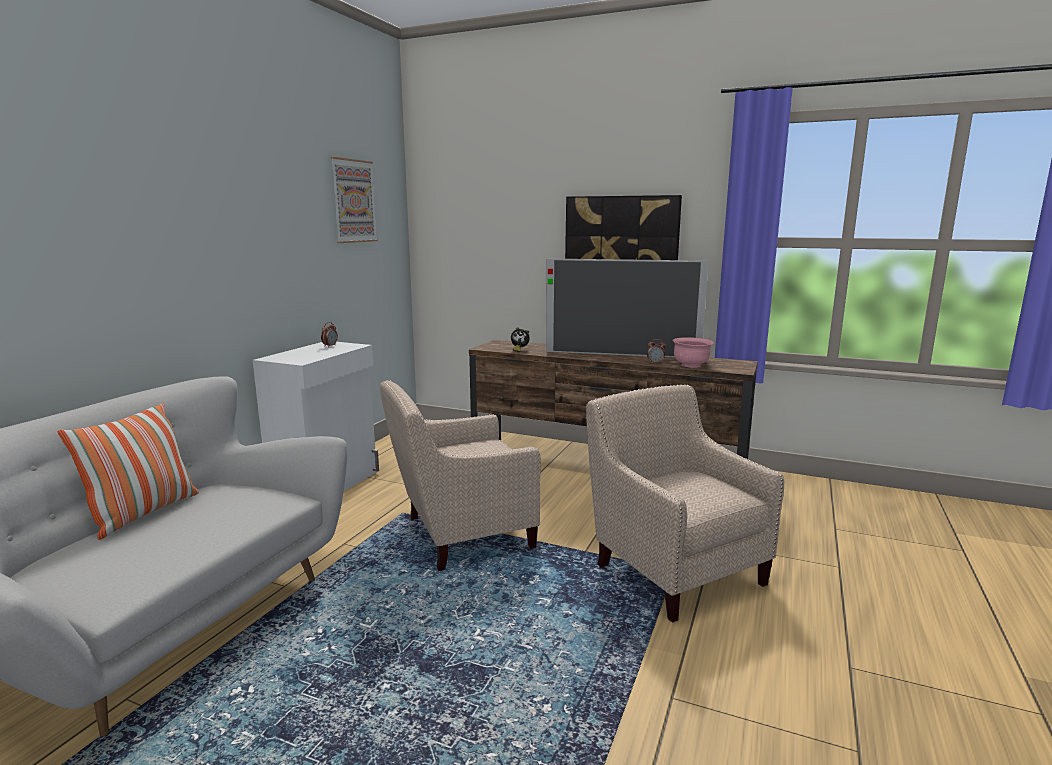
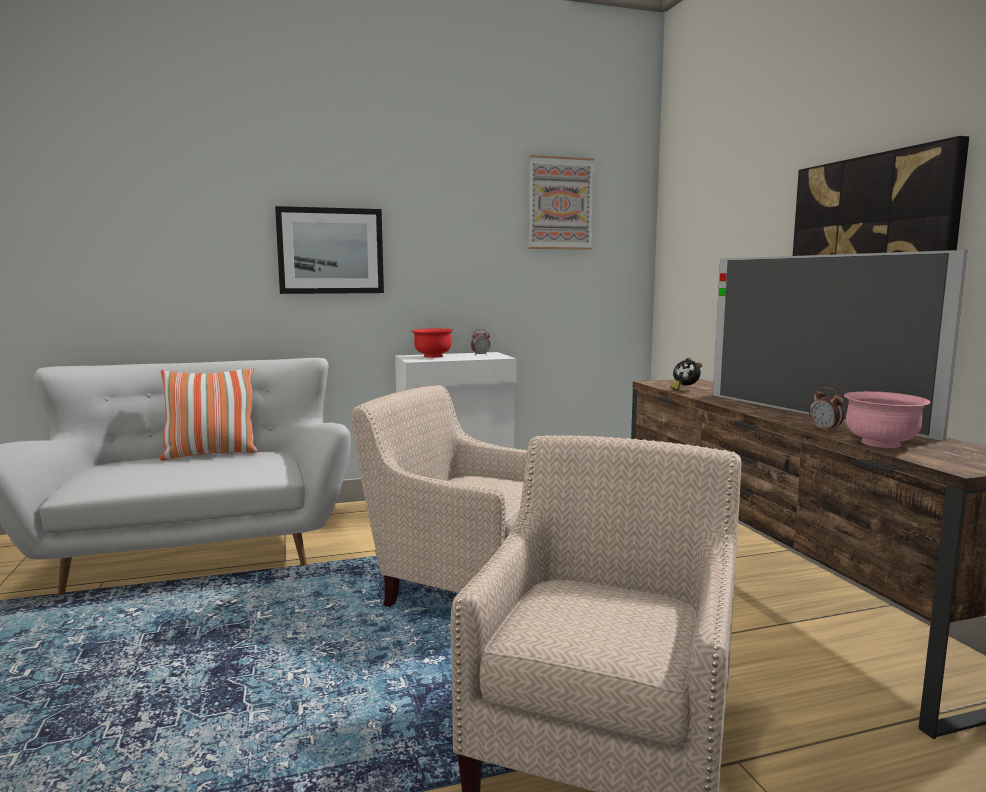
camera: 50 degrees right, 5 degrees down
(182, 257) = (330, 251): none -> picture
(296, 355) = (432, 356): none -> red bowl

